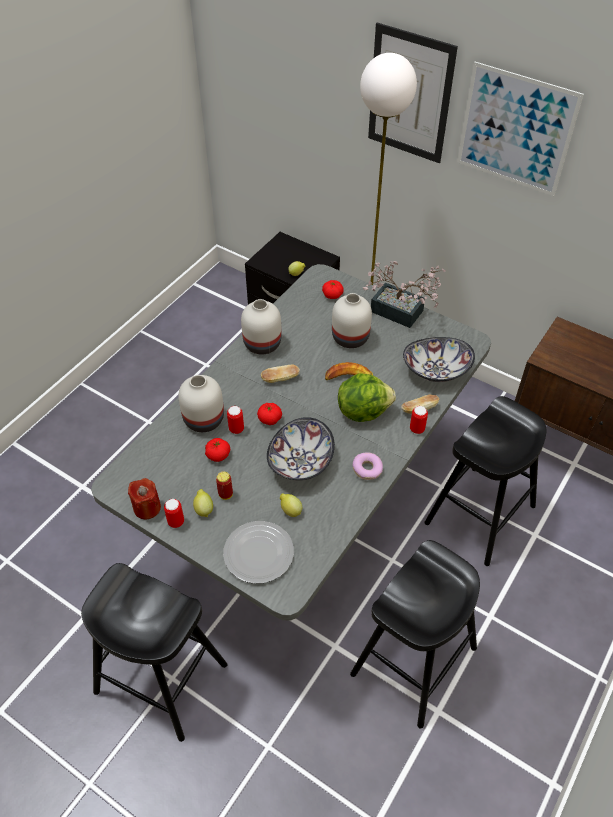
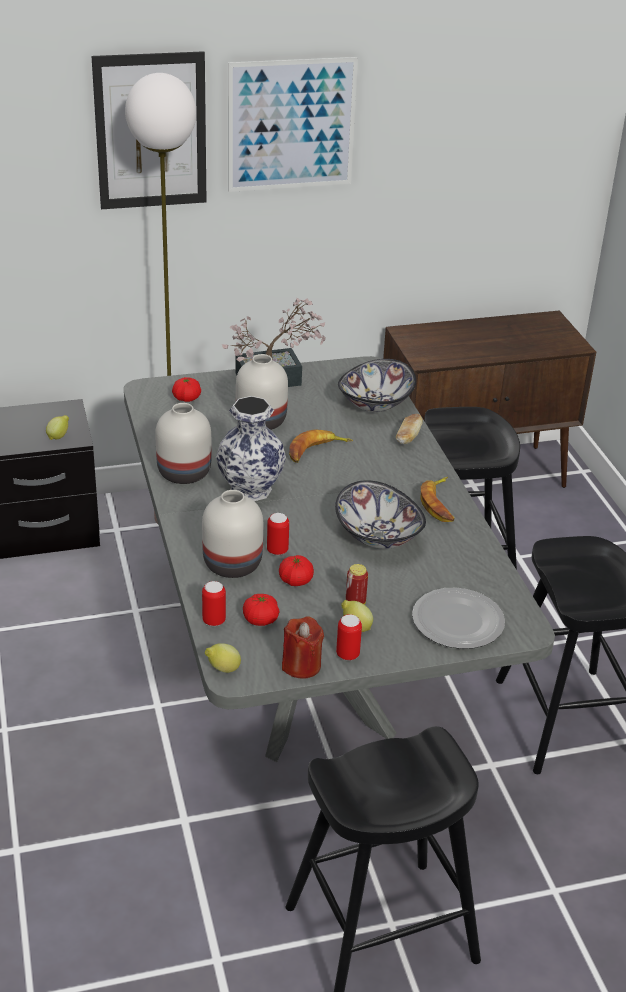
camera: 50 degrees left, 15 degrees down
(270, 419) = (295, 523): tomato -> tomato (260, 620)
(280, 379) = (251, 488): bread -> vase
(290, 510) = (430, 574): lemon -> lemon (222, 669)
(363, 410) = (365, 466): lettuce -> none
(367, 469) = (439, 504): donut -> banana
(417, 429) = (430, 452): can -> can (214, 621)

